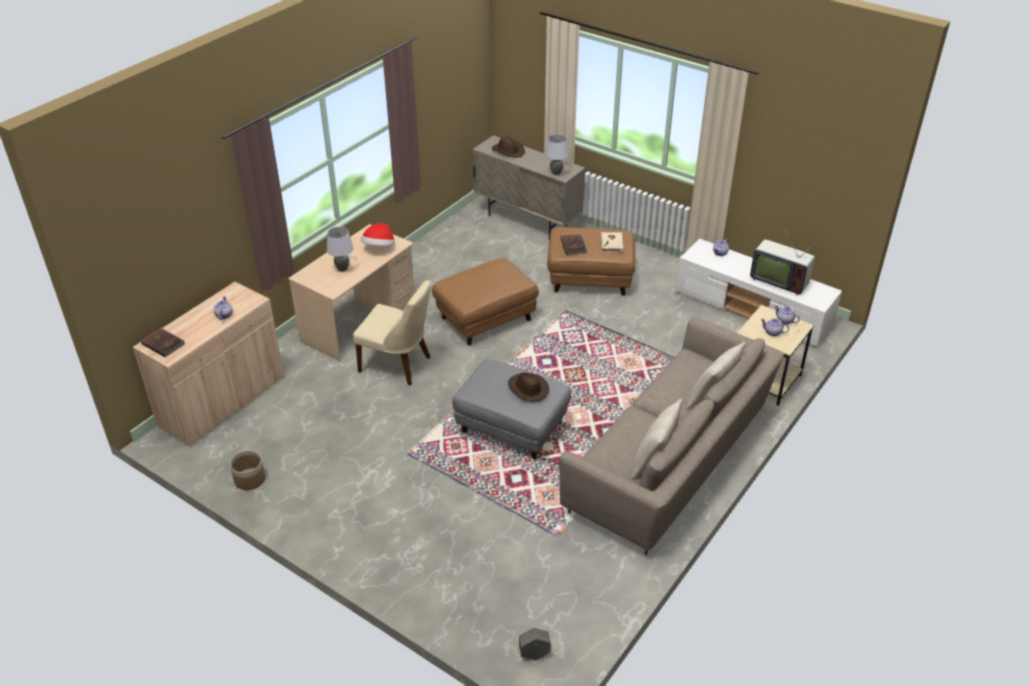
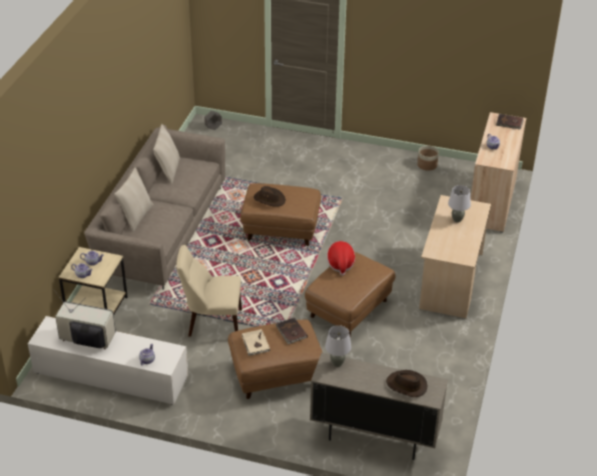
camera: 160 degrees right, 0 degrees up
(379, 248) = (445, 245): hat -> hat (340, 264)
(398, 365) = (392, 253): beige chair -> beige chair (212, 323)
(511, 427) = (281, 229): grey ottoman -> brown ottoman

